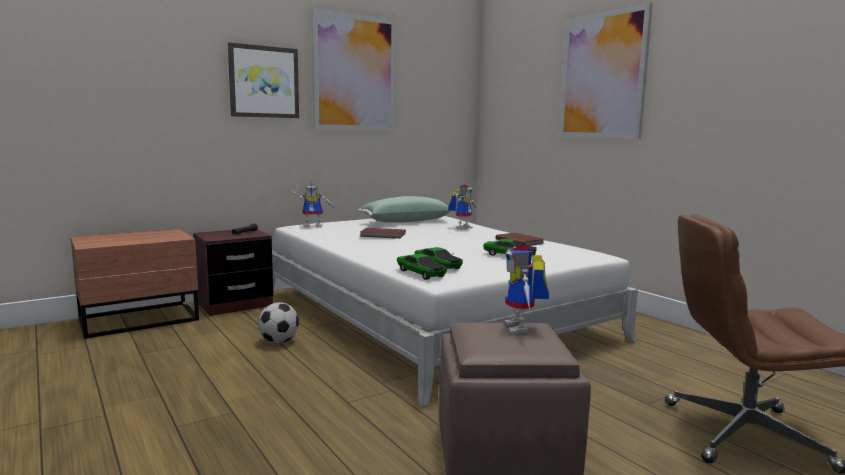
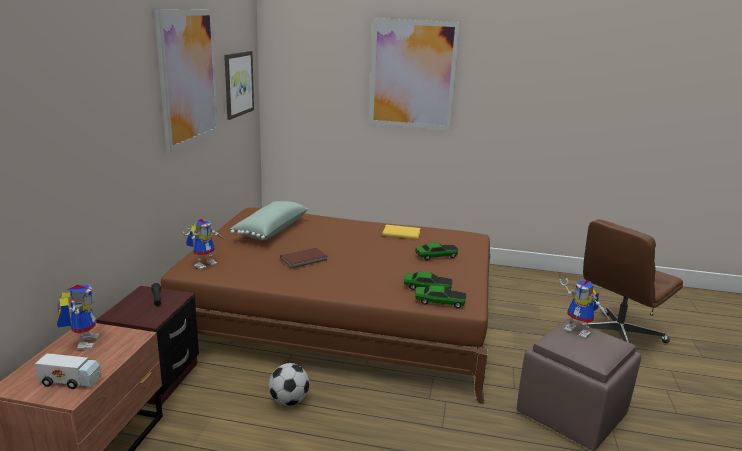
camera: 45 degrees left, 10 degrees up
(106, 242) = (70, 381): none -> toy truck
(264, 82) = (127, 110): picture -> picture (238, 84)
(430, 314) = (341, 315): white bed -> brown bed
(462, 227) = (329, 226): toy robot -> toy robot (84, 341)
(519, 241) = (401, 233): brown book -> yellow book

